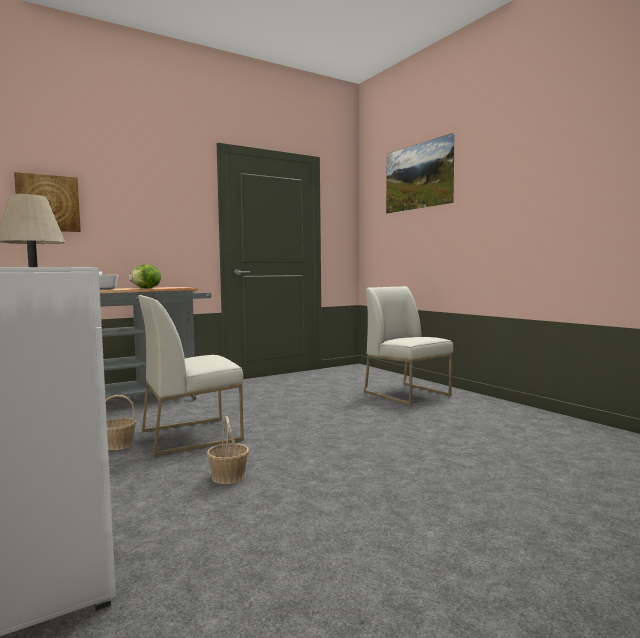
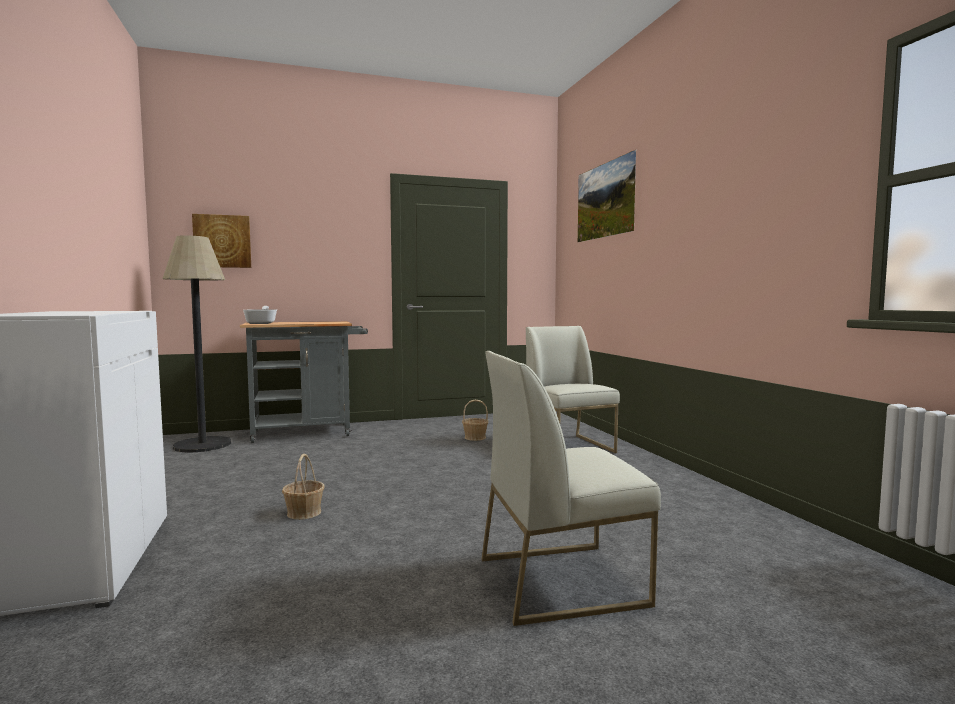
camera: 15 degrees right, 0 degrees up
(118, 445) = (241, 473): basket -> basket (475, 437)
(146, 288) = (302, 323): lettuce -> none
(192, 435) = (311, 470): white chair -> white chair (561, 580)

